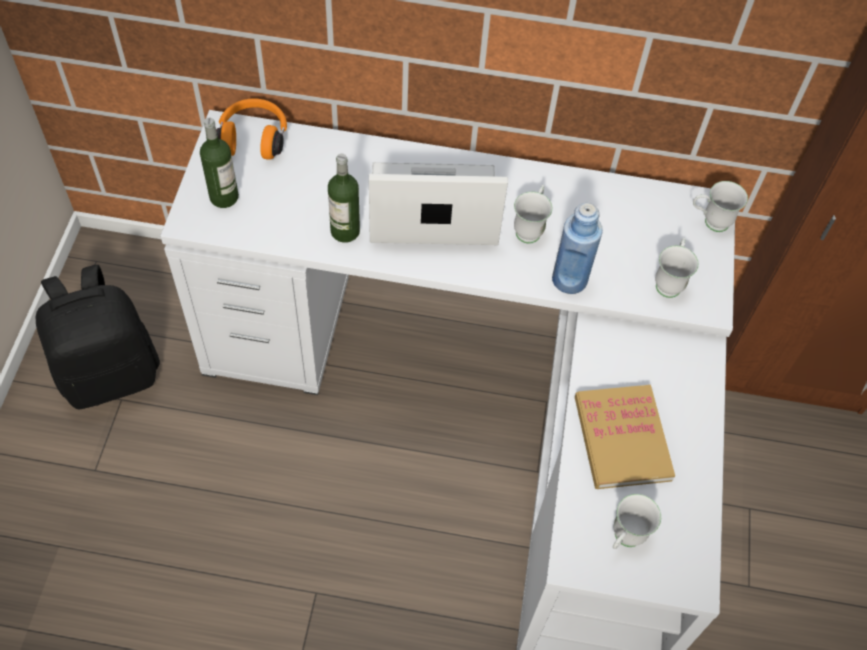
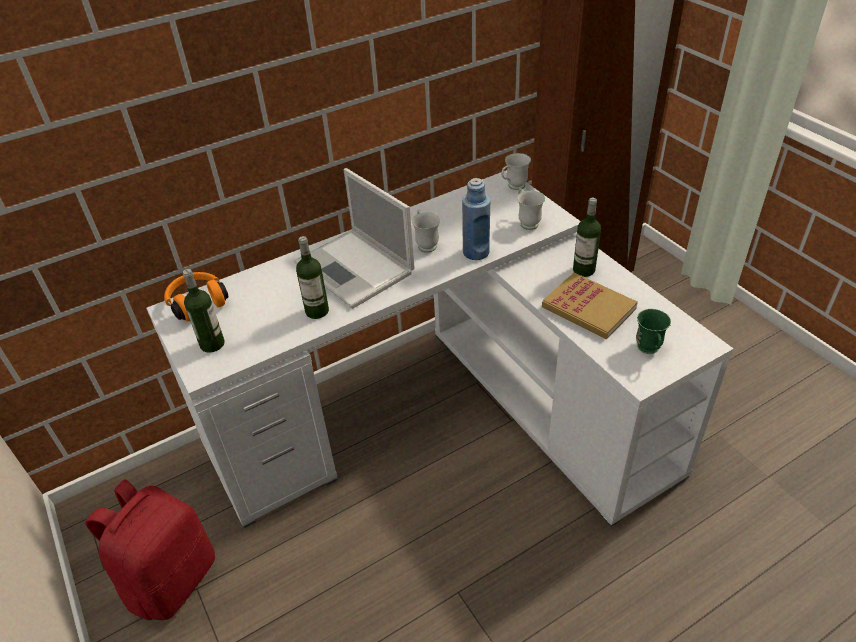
camera: 35 degrees left, 15 degrees down
(110, 373) = (171, 578): black backpack -> red backpack
(430, 207) = (356, 269): laptop -> laptop turned 90 degrees counterclockwise
(623, 539) = (649, 351): white mug -> green mug
(673, 389) = (583, 270): none -> bottle

